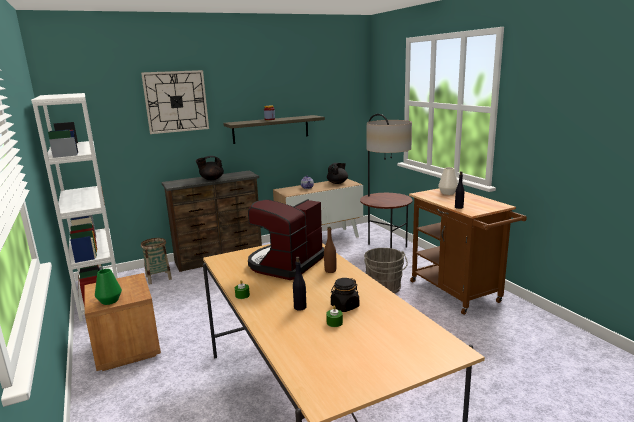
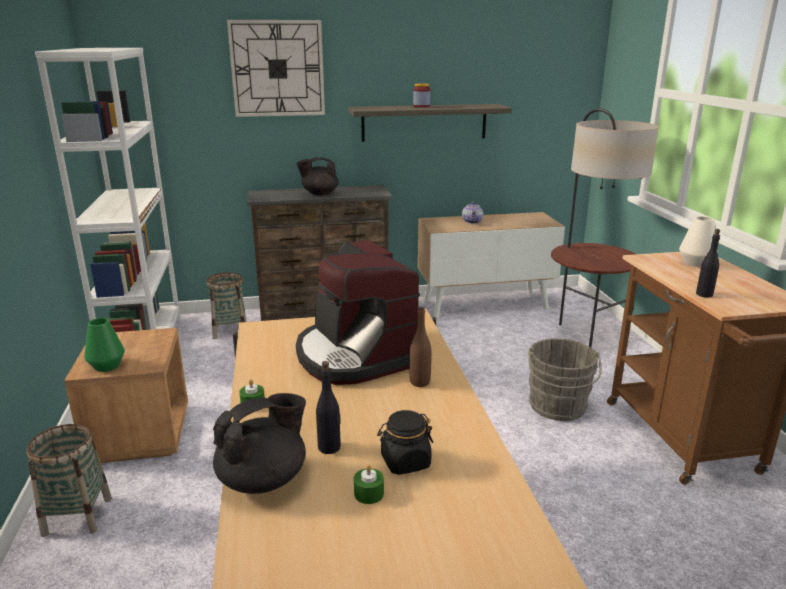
camera: 15 degrees right, 5 degrees up
(108, 402) = (77, 516): none -> basket
(285, 263) = (355, 355): coffee machine -> coffee machine turned 75 degrees counterclockwise
(337, 183) = (524, 219): black teapot -> black teapot (264, 479)

